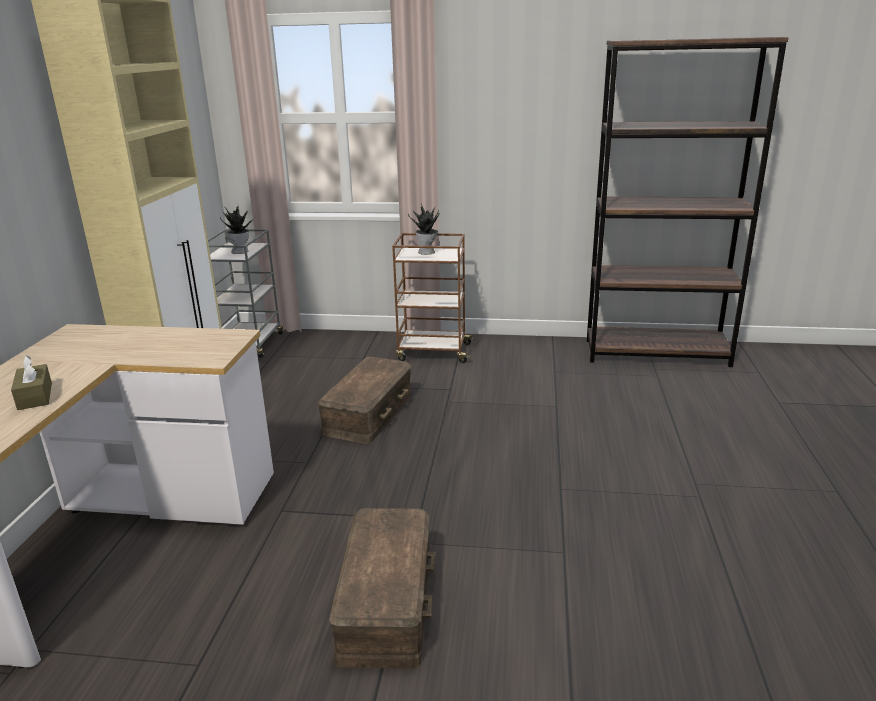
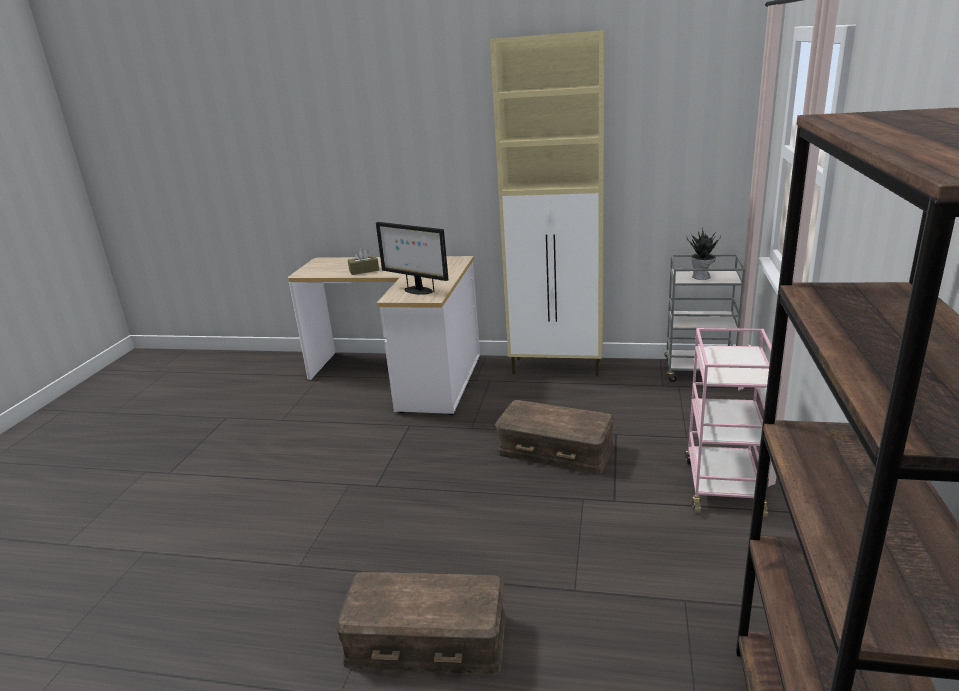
camera: 95 degrees right, 0 degrees up
(197, 346) = (417, 290): none -> monitor
(385, 601) = (293, 475): brown storage box -> brown storage box (427, 638)
(427, 252) = (739, 362): potted plant -> none
(433, 352) = (722, 486): brown cart -> pink cart

